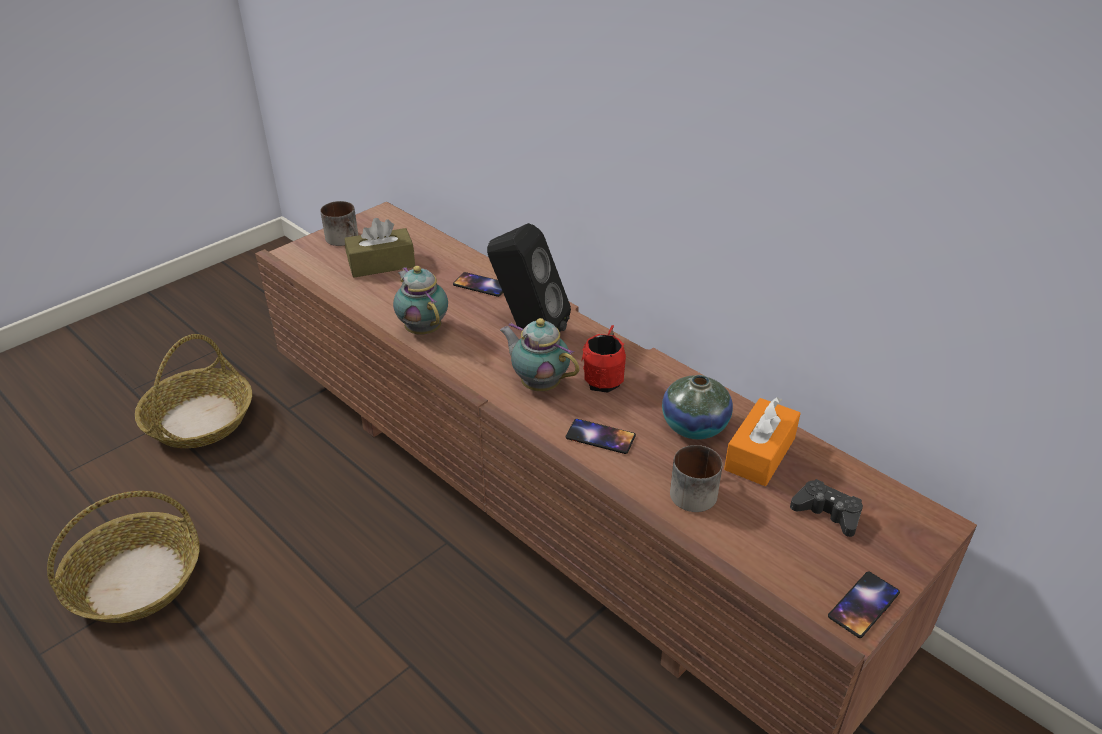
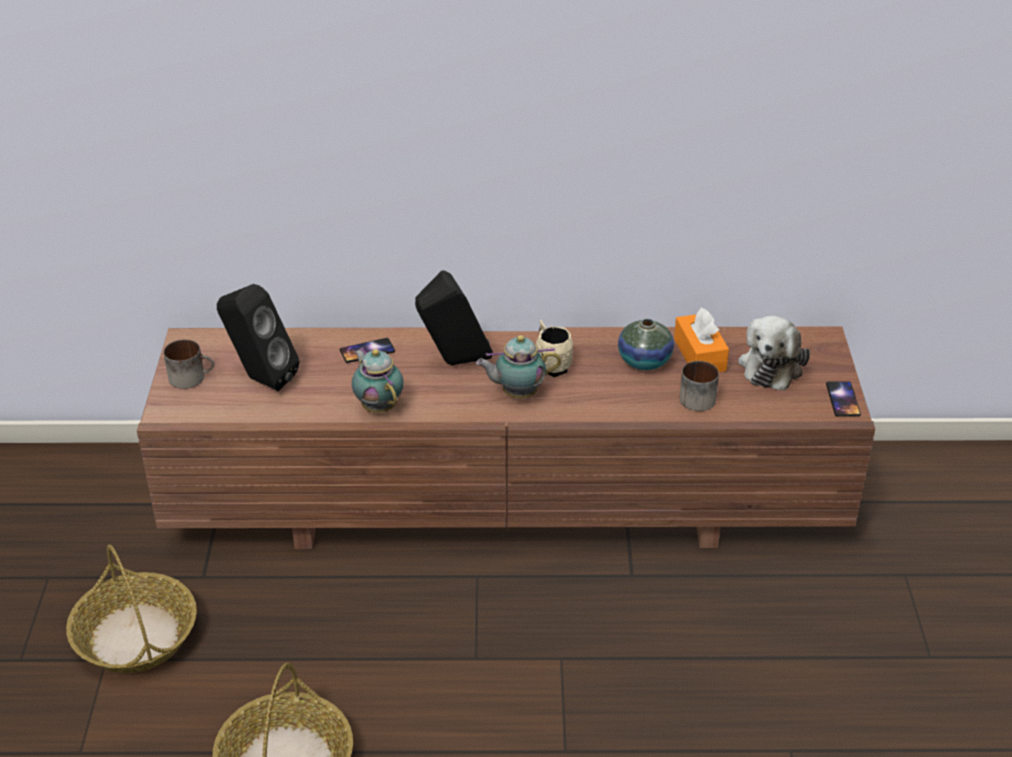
camera: 45 degrees left, 0 degrees up
(381, 264) = (260, 379): brown tissue box -> black speaker
(423, 329) = (378, 406): teapot -> teapot turned 45 degrees clockwise
(600, 436) = (602, 401): phone -> none
(604, 378) = (551, 364): red mug -> beige mug
(827, 513) = (772, 365): black game controller -> plush toy

